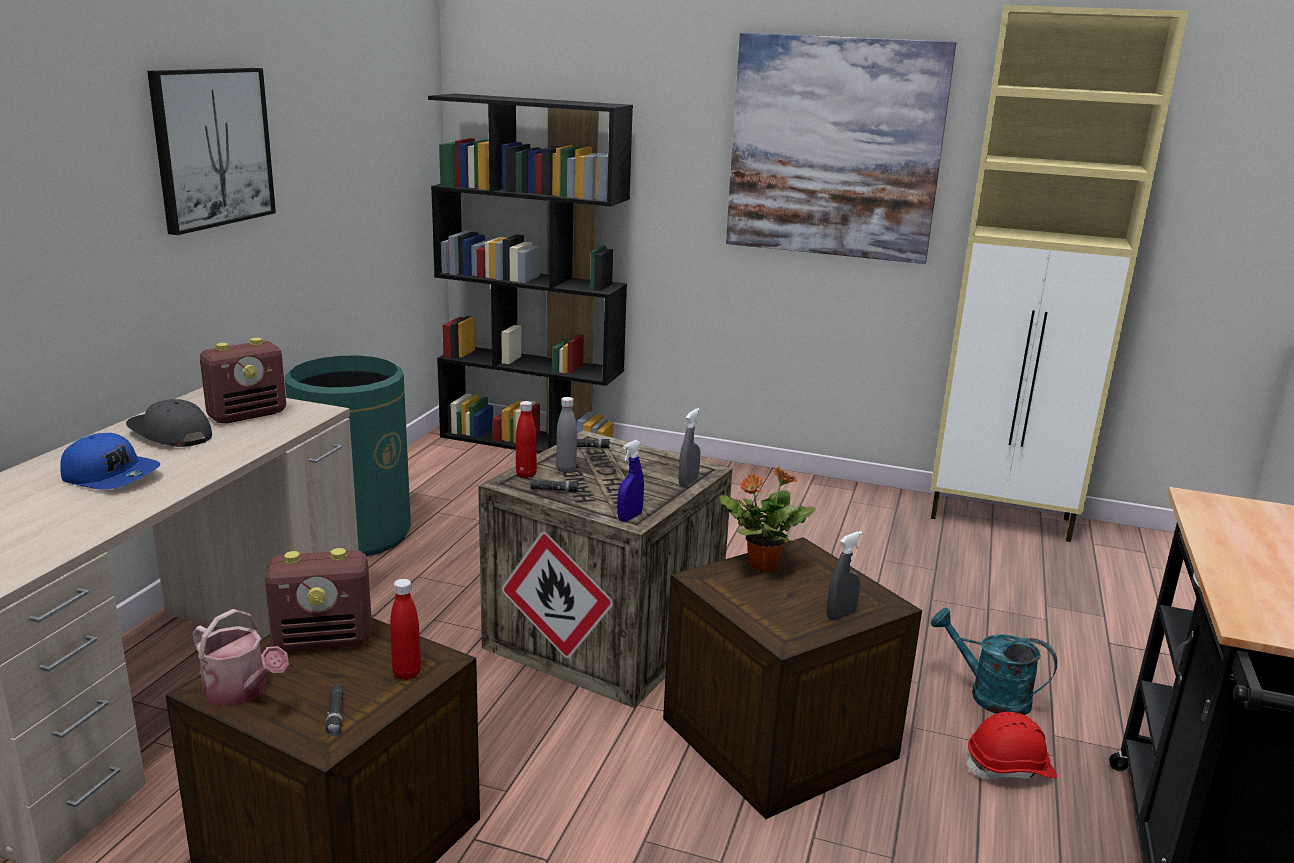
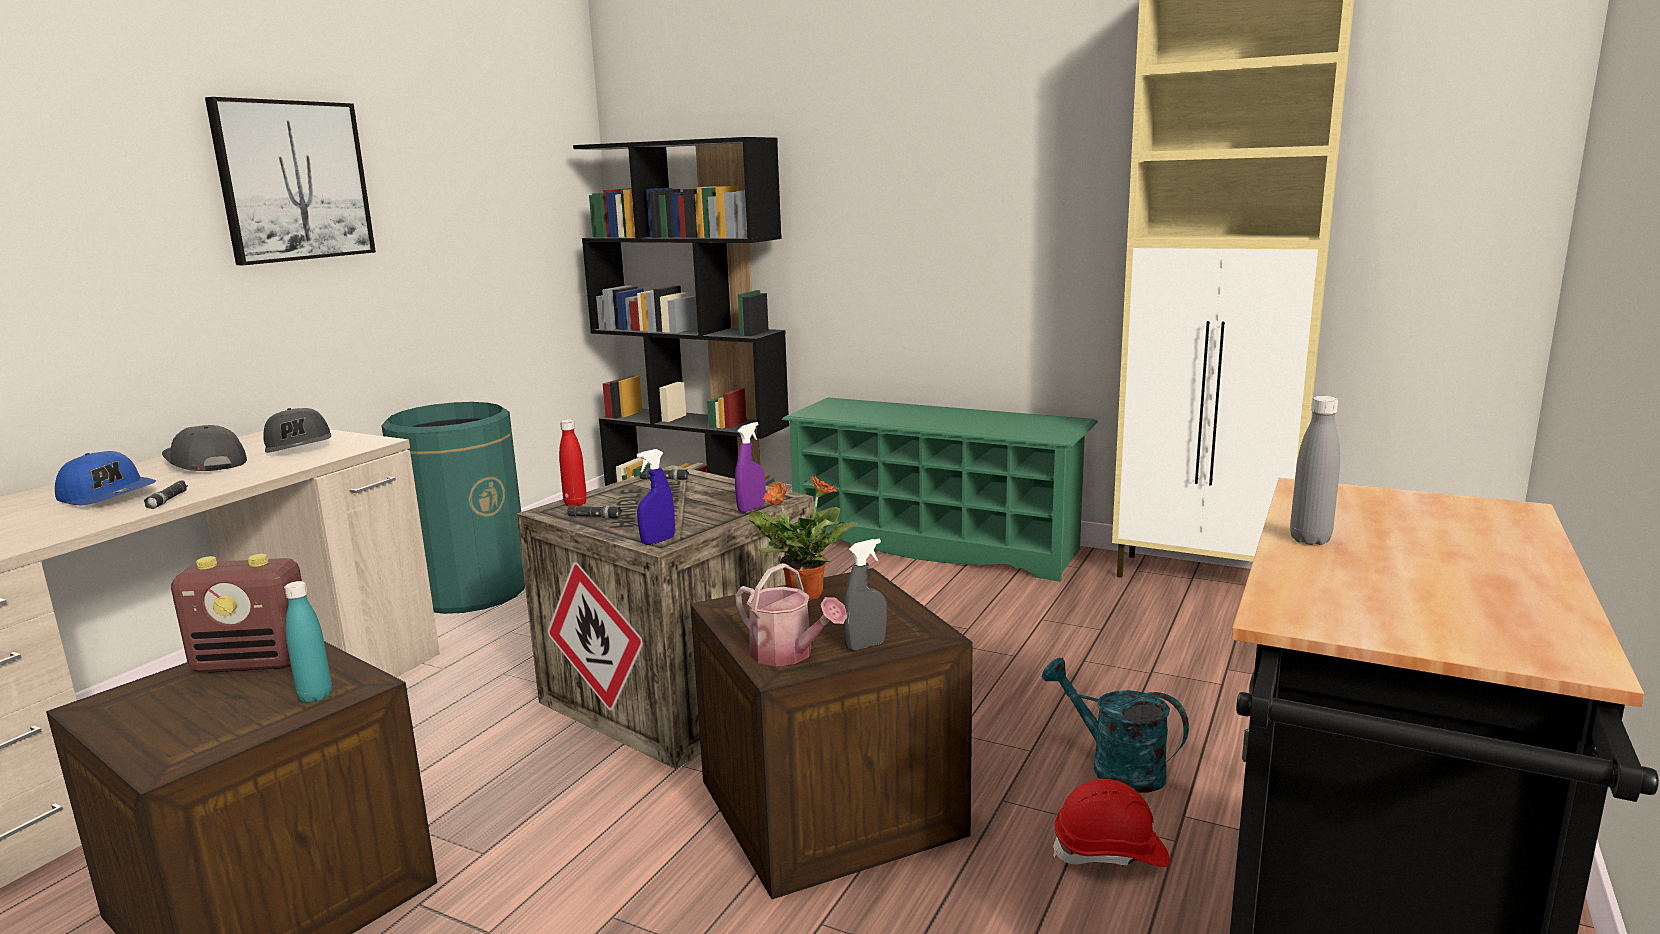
camera: 10 degrees right, 5 degrees down
(241, 692) = (124, 710): watering can -> watering can (788, 654)
(248, 415) = (300, 446): radio -> grey cap
(335, 715) = (202, 736): black flashlight -> black flashlight (167, 500)
(407, 673) = (315, 696): red bottle -> turquoise bottle
(566, 469) = (623, 499): grey bottle -> grey bottle (1310, 540)
(688, 482) = (751, 509): grey spray bottle -> purple spray bottle
(766, 485) = (936, 545): none -> green shoe rack
(834, 148) = (987, 163): picture -> none

